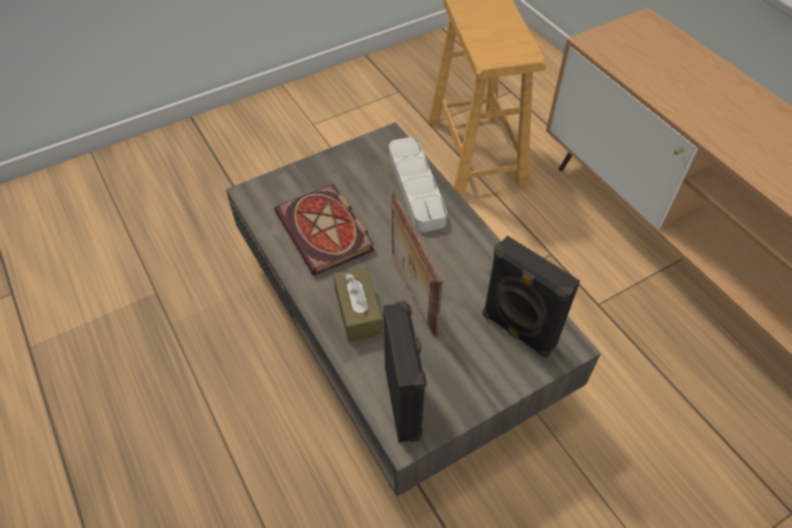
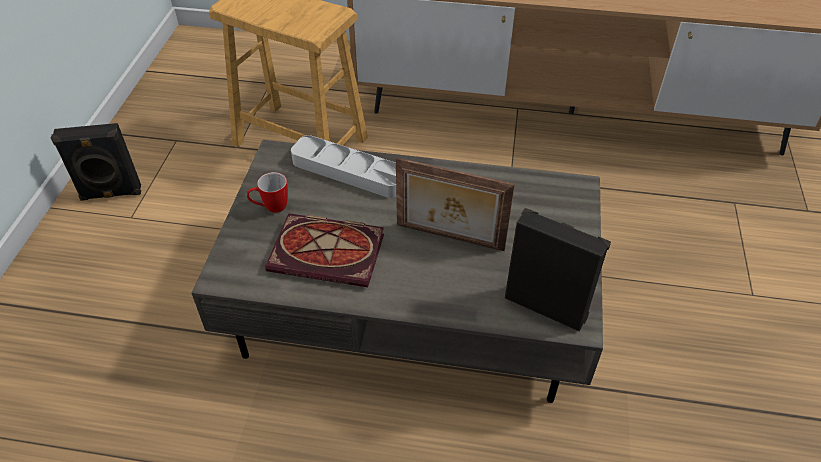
camera: 50 degrees left, 5 degrees down
(335, 172) = (270, 207): none -> mug
(358, 311) = (434, 282): brown tissue box -> none
(517, 331) = (543, 204): black speaker -> black speaker (111, 194)

